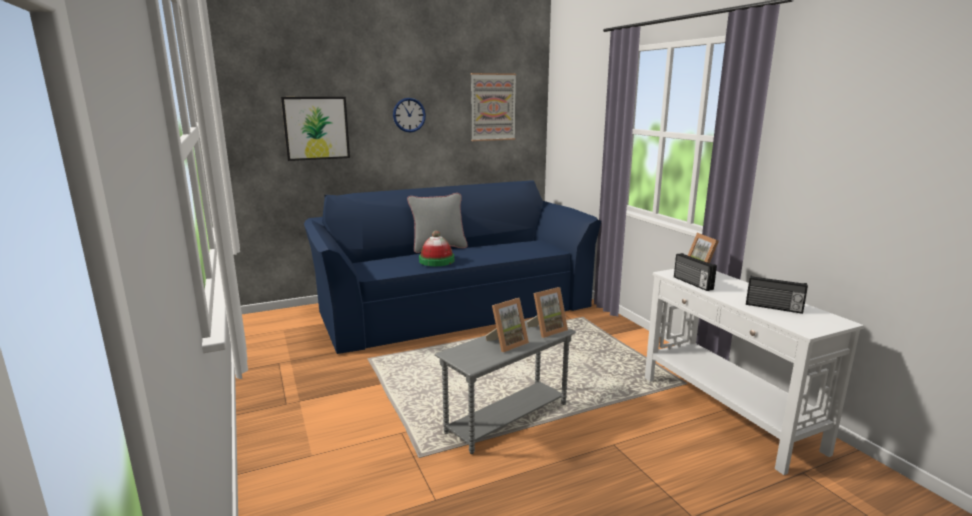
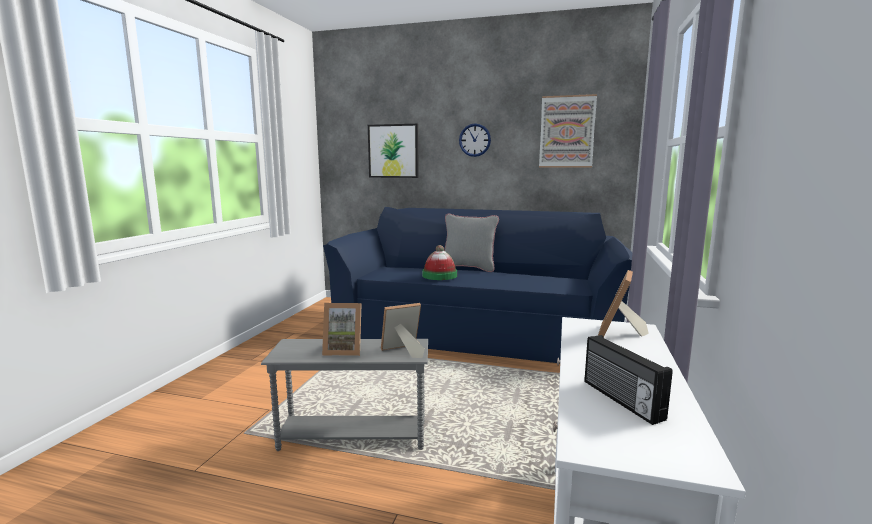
camera: 40 degrees right, 5 degrees down
(547, 330) = (402, 352): picture frame -> picture frame turned 150 degrees clockwise
(692, 283) = (578, 339): radio -> none

